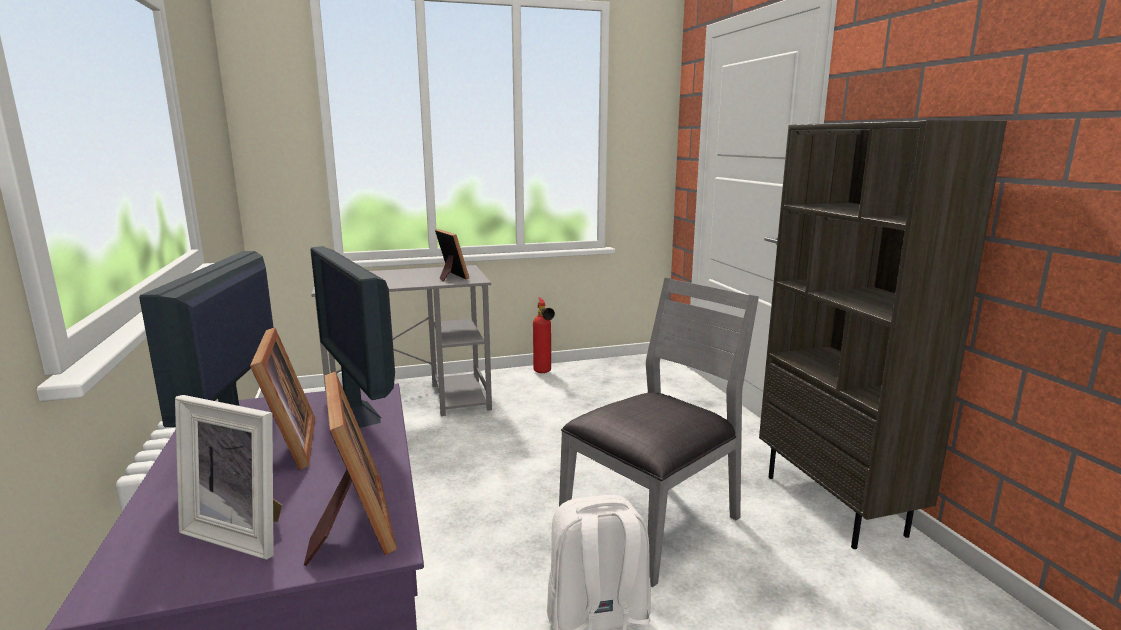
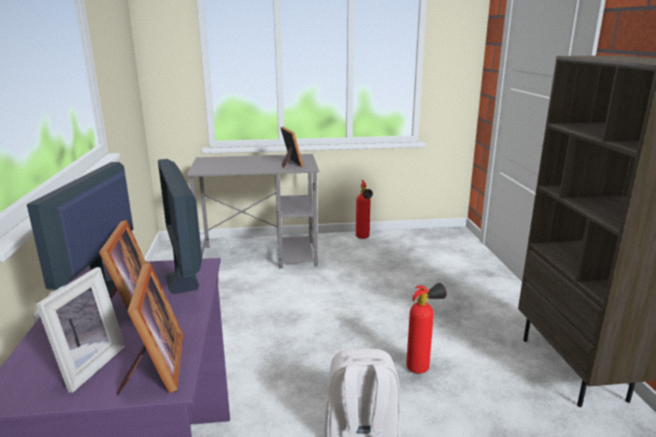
camera: 10 degrees right, 5 degrees up
(243, 532) = (86, 365): picture frame -> picture frame turned 105 degrees counterclockwise
(654, 522) = (421, 367): grey chair -> fire extinguisher

